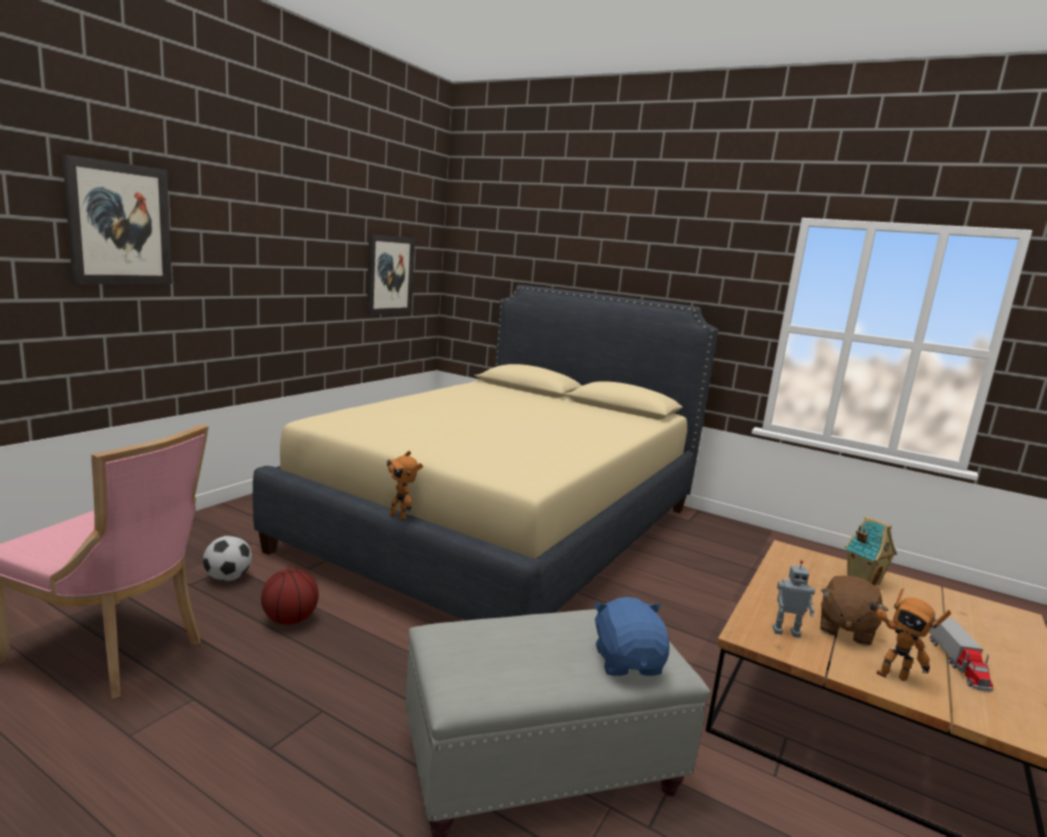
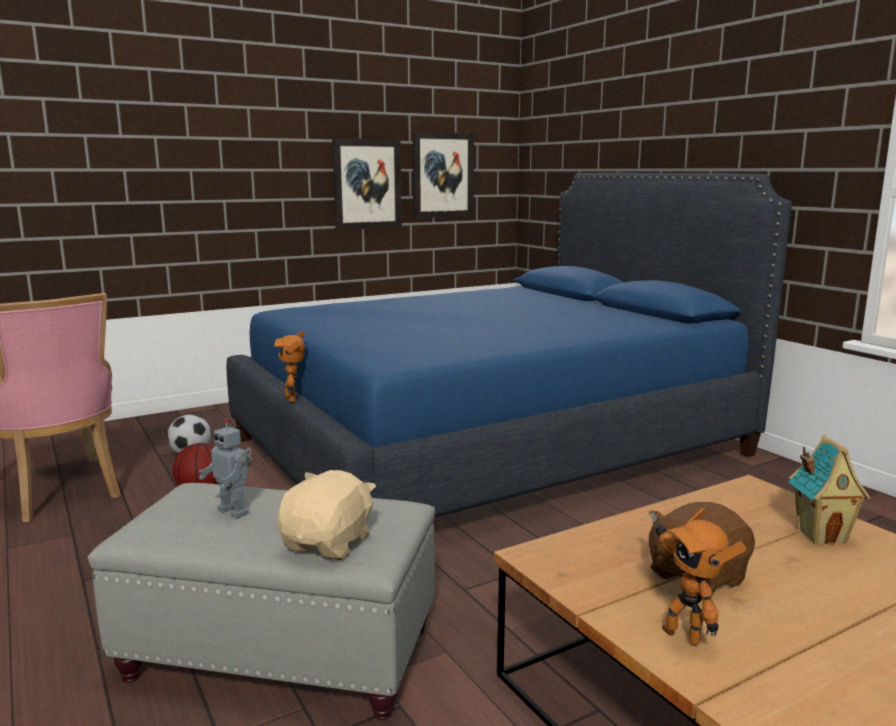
camera: 30 degrees right, 0 degrees up
(120, 224) = (140, 135): picture -> picture (367, 184)
(502, 528) = (492, 447): beige bed -> blue bed
(628, 662) = (329, 544): blue plush toy -> beige plush toy
(786, 631) = (597, 563): toy robot -> toy robot (235, 511)
(958, 664) = (830, 650): toy truck -> none

